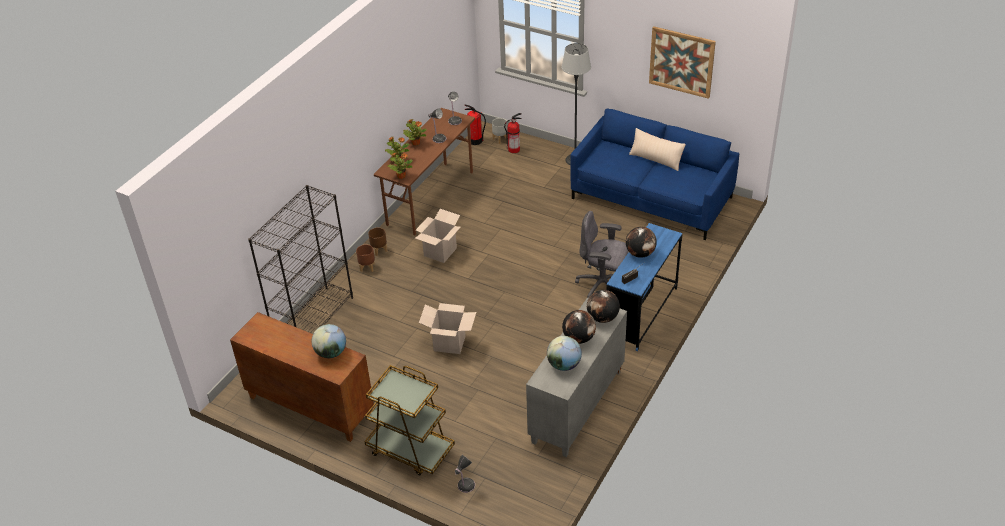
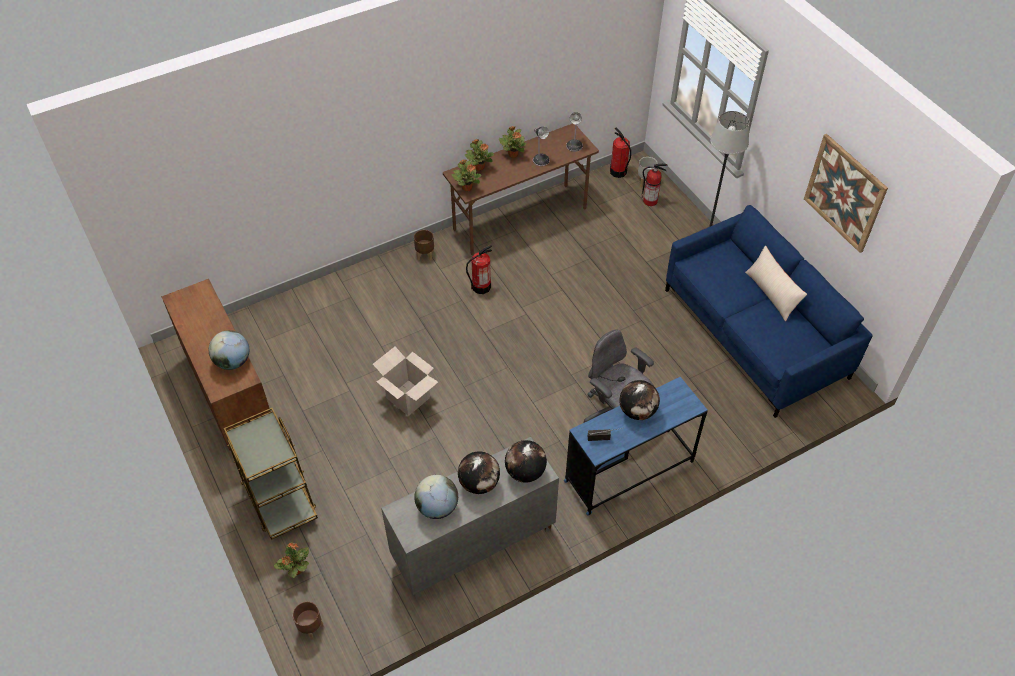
camera: 30 degrees right, 10 degrees up
(314, 319) = (307, 301): black bookcase -> none
(367, 267) = (398, 269): brown planter -> brown planter (310, 627)
(440, 252) = (481, 287): cardboard box -> fire extinguisher
(465, 486) = (296, 570): table lamp -> potted plant

